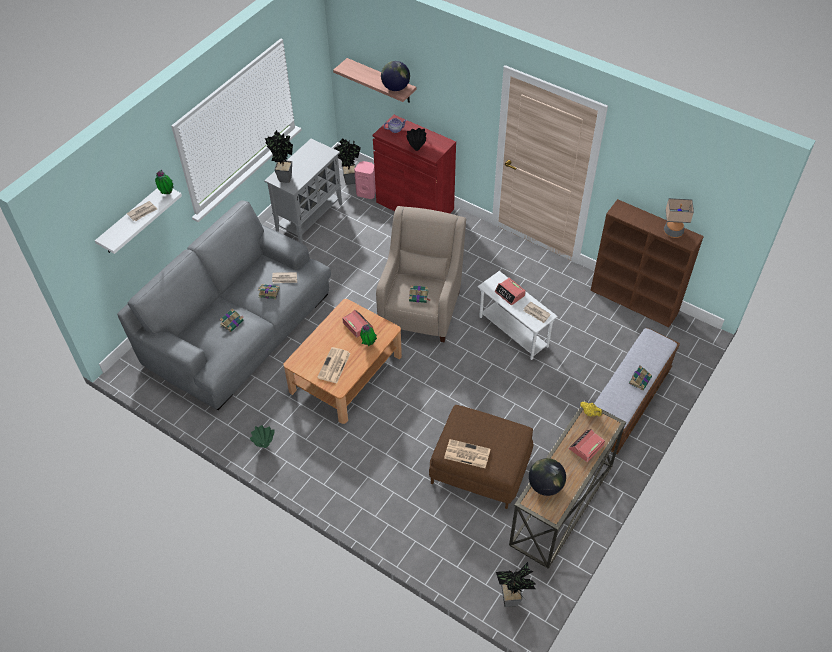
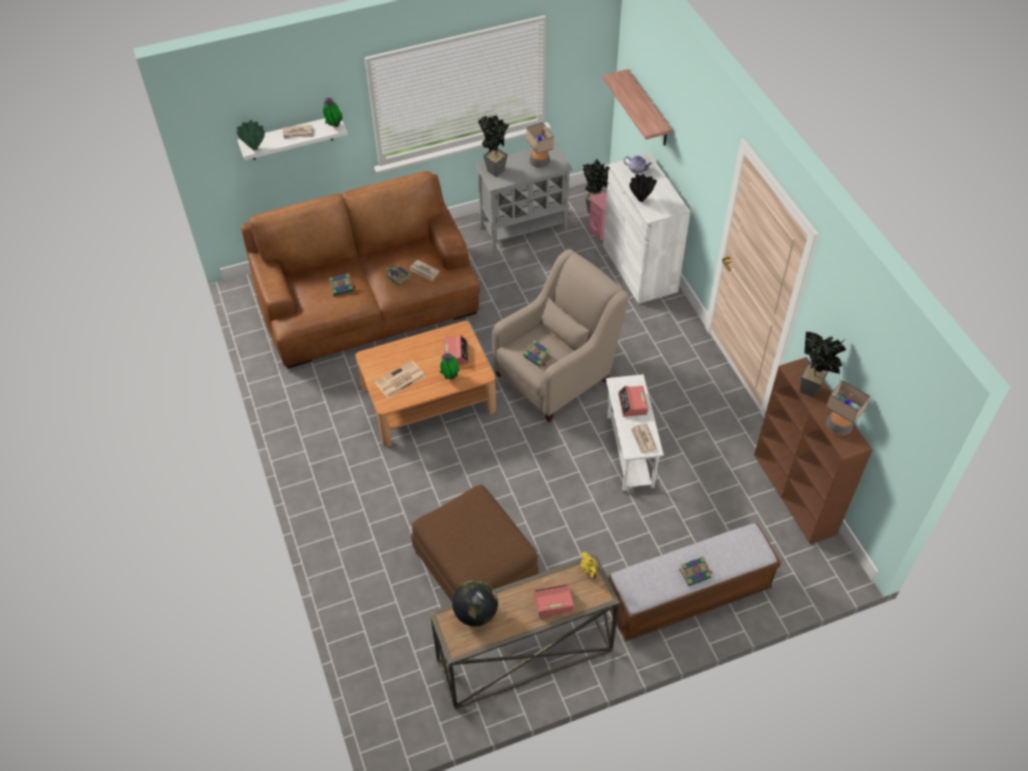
camera: 35 degrees right, 0 degrees up
(236, 327) = (367, 300): grey sofa -> brown sofa
(264, 445) = (298, 424): green vase -> green vase (254, 148)
(312, 158) = (539, 163): none -> table lamp
(395, 87) = (649, 121): globe -> none
(415, 205) = (639, 268): red cabinet -> white cabinet
(466, 454) = (445, 538): newspaper -> none
(513, 601) = (393, 717): potted plant -> potted plant (812, 392)

